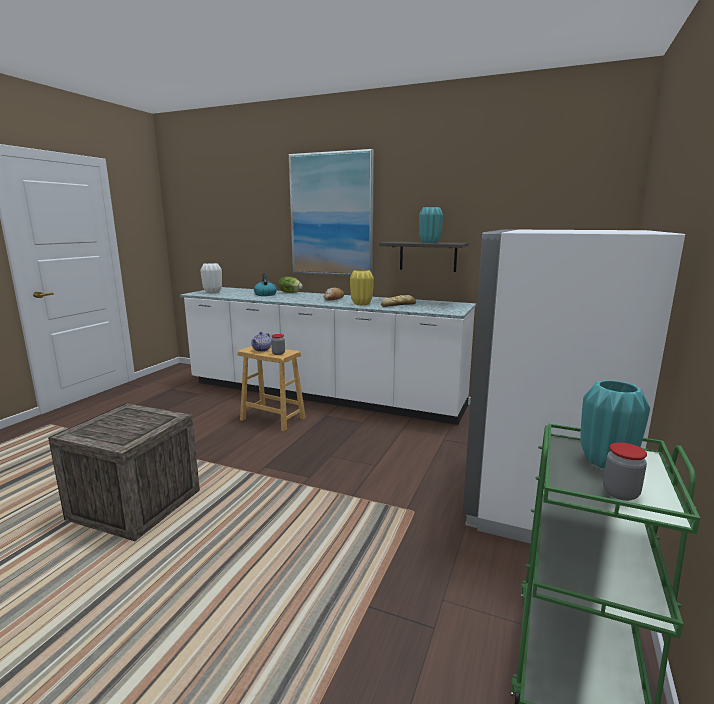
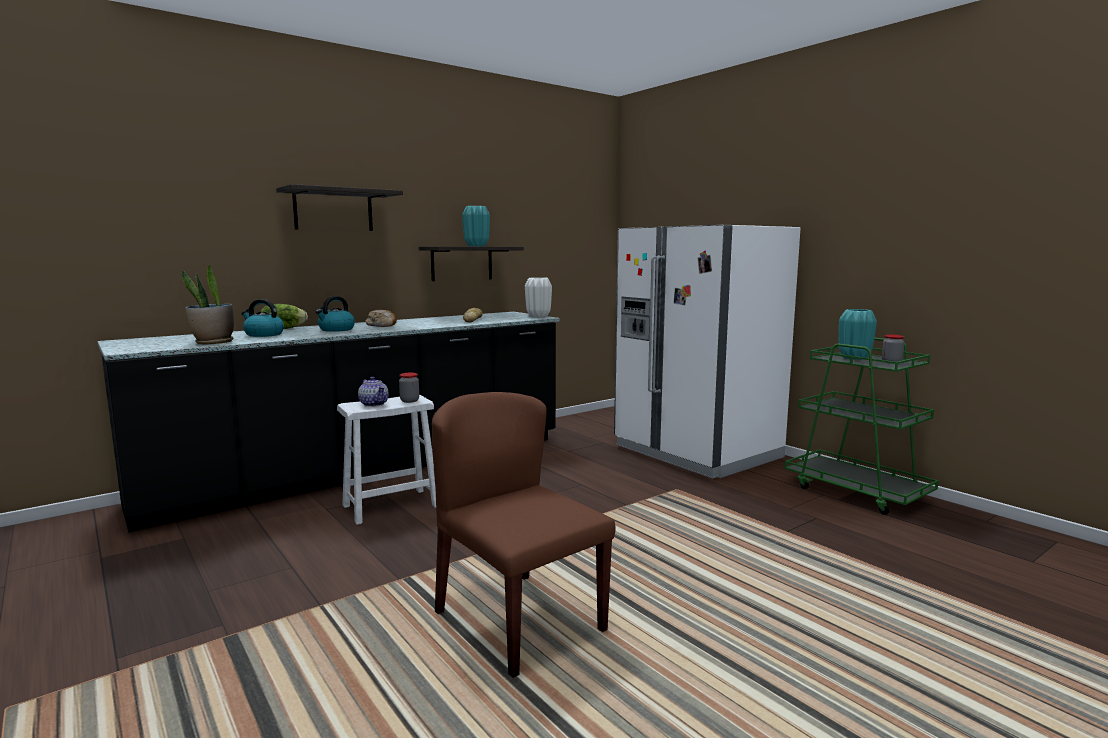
camera: 60 degrees left, 5 degrees down
(135, 505) = (518, 620): crate -> brown chair
(213, 292) = (151, 345): white vase -> white vase (538, 317)
(228, 295) = (213, 342): none -> potted plant
(273, 419) = (390, 506): brown stool -> white stool
(301, 297) = (336, 330): none -> kettle
(321, 395) = (369, 470): white counter -> black counter
(331, 215) = (333, 210): picture -> shelf
(362, 304) = (439, 324): yellow vase -> none

